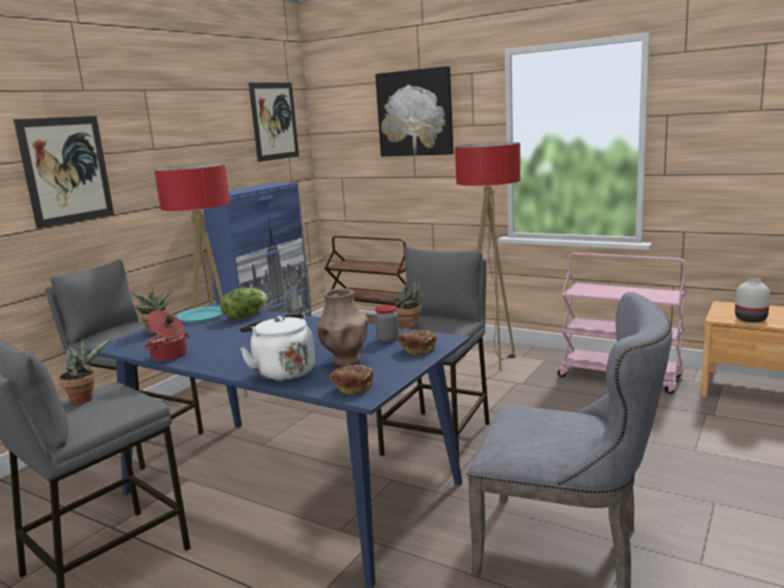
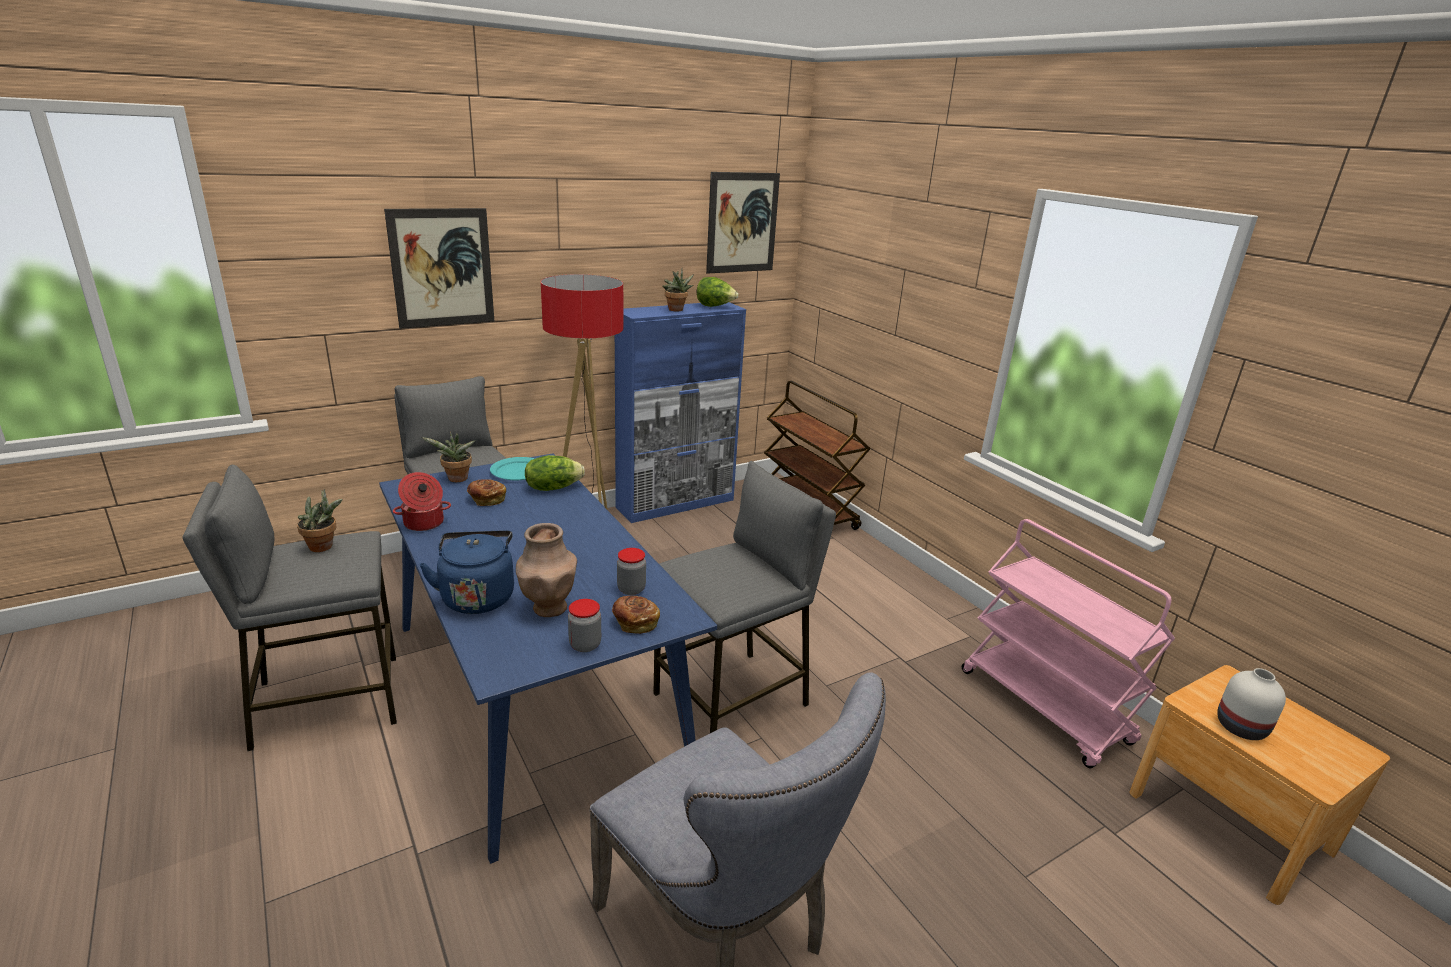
camera: 25 degrees right, 10 degrees up
(274, 184) = (715, 306): none -> lettuce
(282, 372) = (477, 596): white kettle -> blue kettle
(352, 388) = (501, 656): bread -> bread (487, 500)
(401, 367) = (585, 645): none -> jar
(411, 326) = (706, 569): potted plant -> potted plant (676, 310)
(415, 113) = (911, 249): picture -> none
(493, 359) = (906, 608): floor lamp -> none

